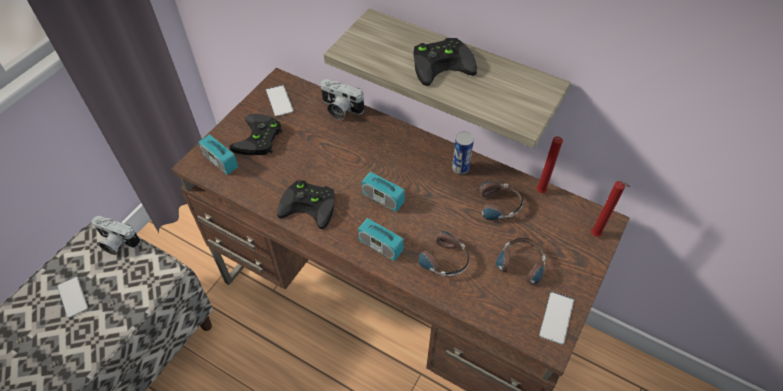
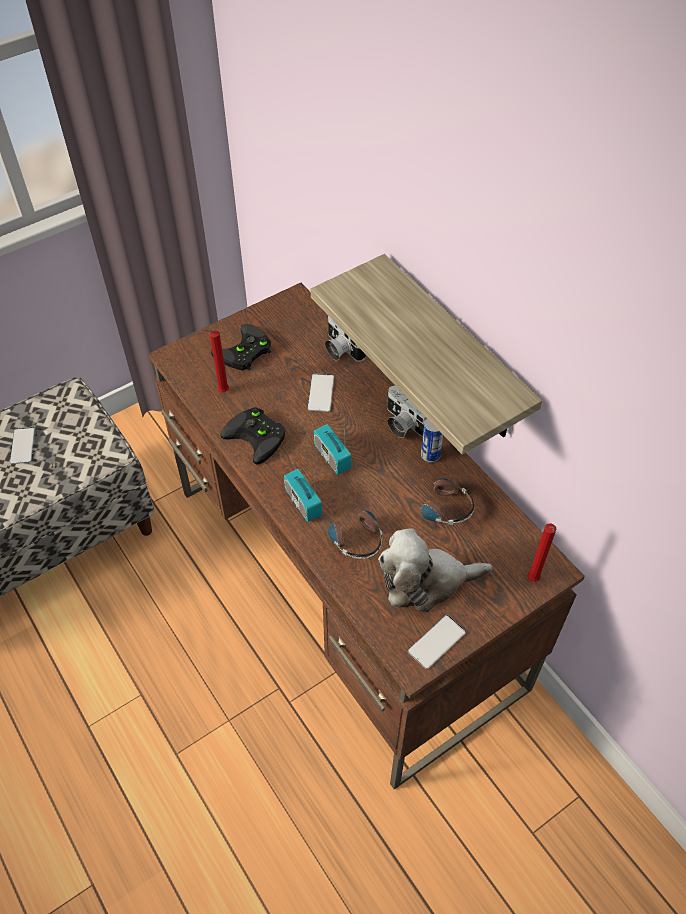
camera: 25 degrees right, 0 degrees up
(116, 243) = (83, 409): camera -> camera (403, 424)
(220, 161) = (196, 362): radio -> none
(279, 101) = (285, 319): phone -> phone (321, 393)
(443, 63) = (421, 336): black game controller -> none
(518, 271) = (426, 581): headphones -> plush toy
(539, 192) = (500, 512): red candle -> red candle (222, 391)

